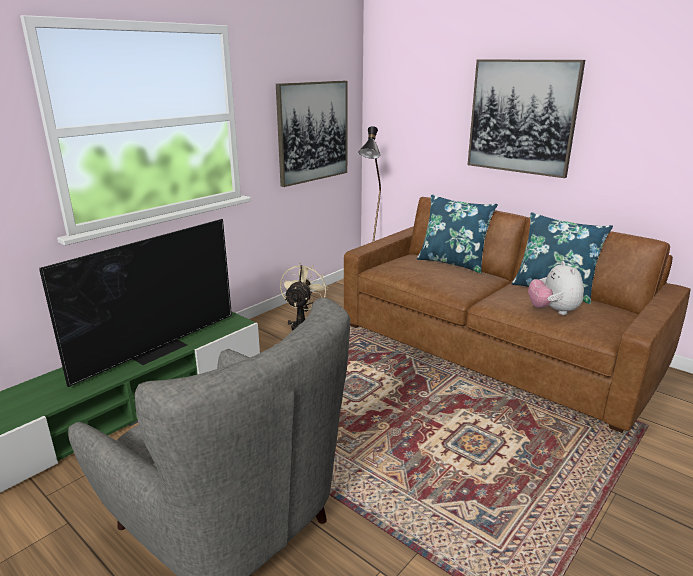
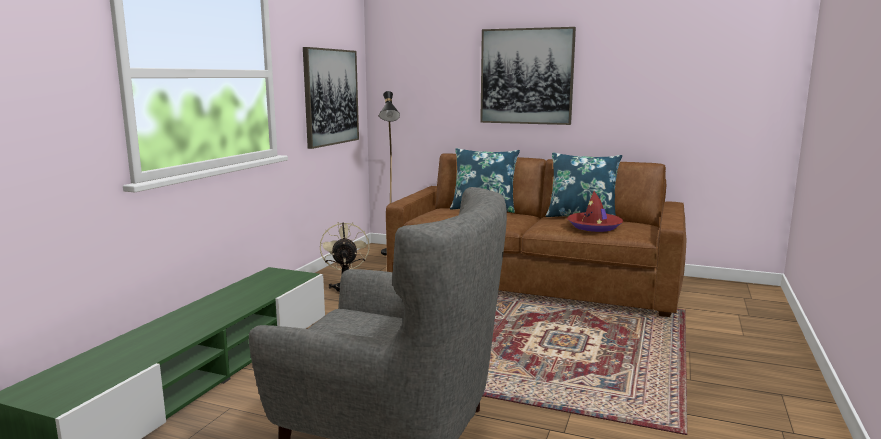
camera: 20 degrees left, 10 degrees down
(159, 349) = (236, 303): television -> none
(553, 311) = (594, 227): plush toy -> red hat

